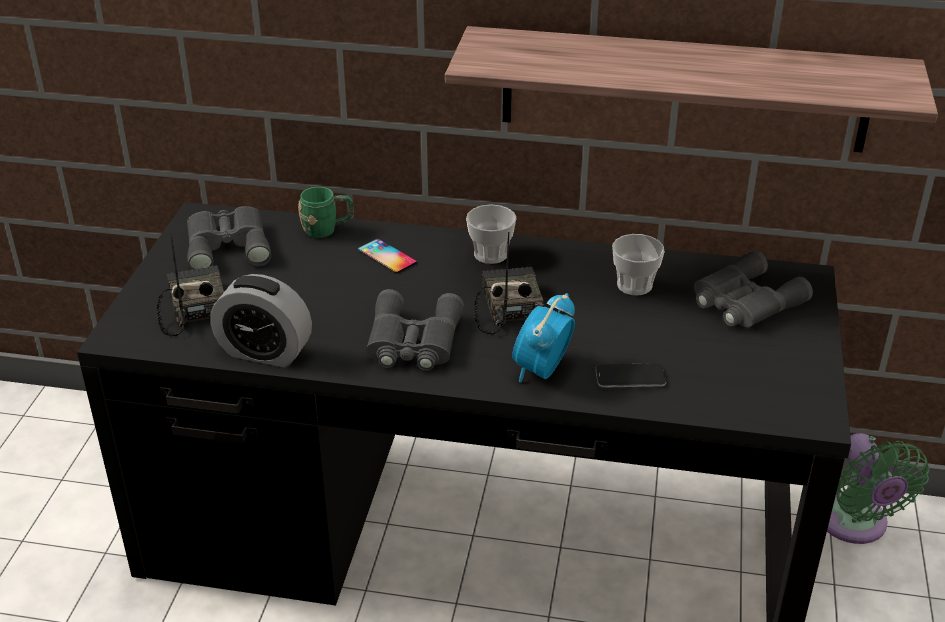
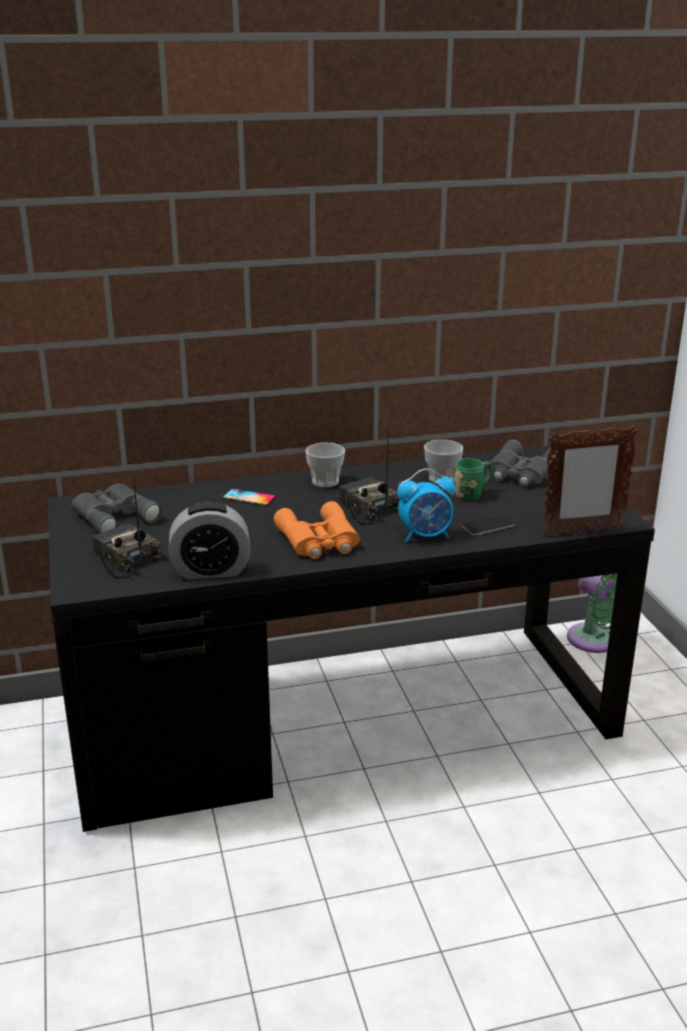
camera: 25 degrees left, 10 degrees down
(327, 230) = (186, 491): green mug -> green mug (473, 494)
(412, 342) = (318, 541): grey binoculars -> orange binoculars
(541, 370) = (426, 536): alarm clock -> alarm clock turned 105 degrees counterclockwise
(683, 89) = (445, 329): shelf -> none
(745, 420) = (582, 531): none -> picture frame

